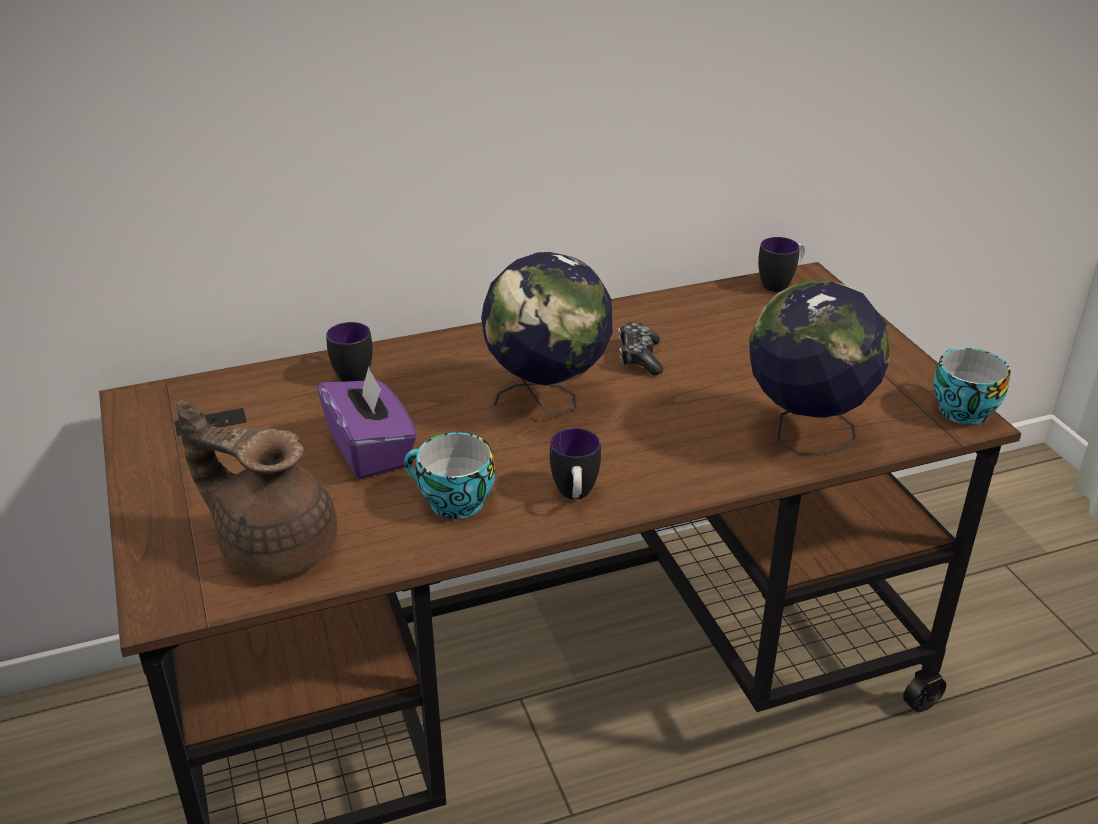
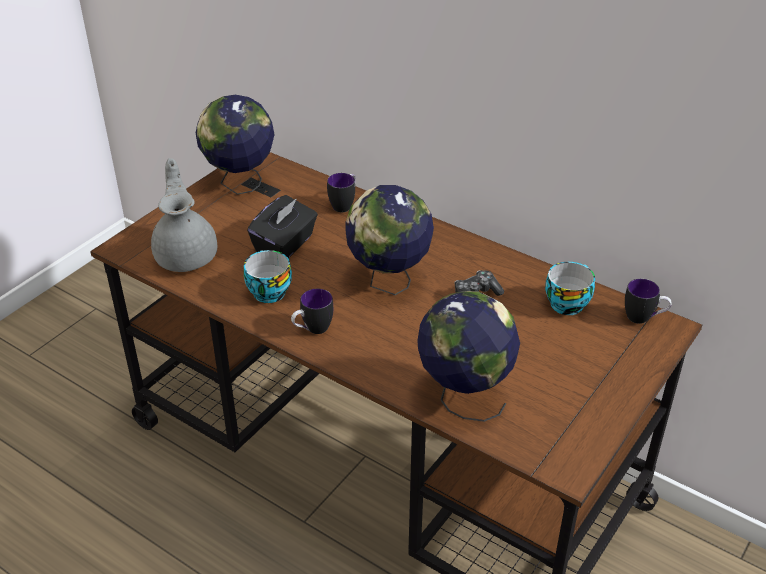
camera: 55 degrees right, 5 degrees up
(178, 434) = (240, 184): none -> globe
(275, 545) = (187, 255): brown teapot -> grey teapot
(371, 450) = (285, 245): purple tissue box -> black tissue box
(959, 409) = (576, 460): cup -> cup (567, 302)

